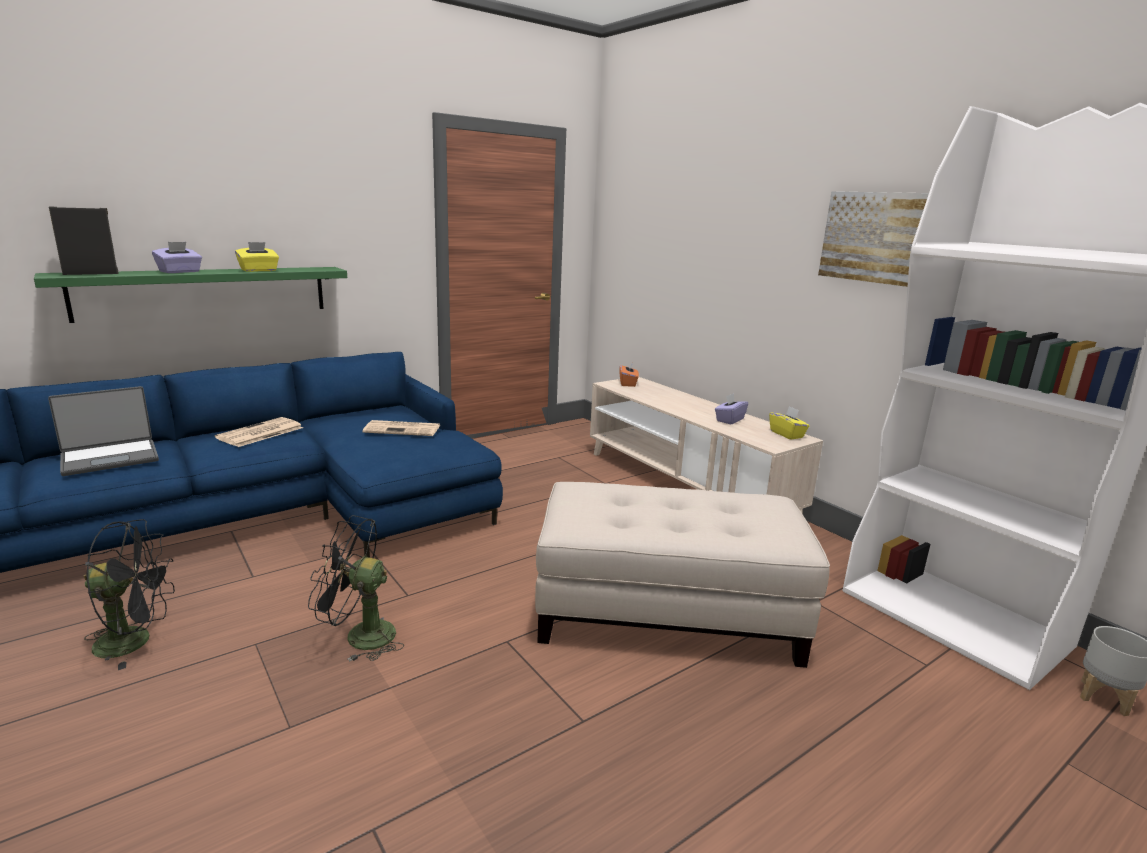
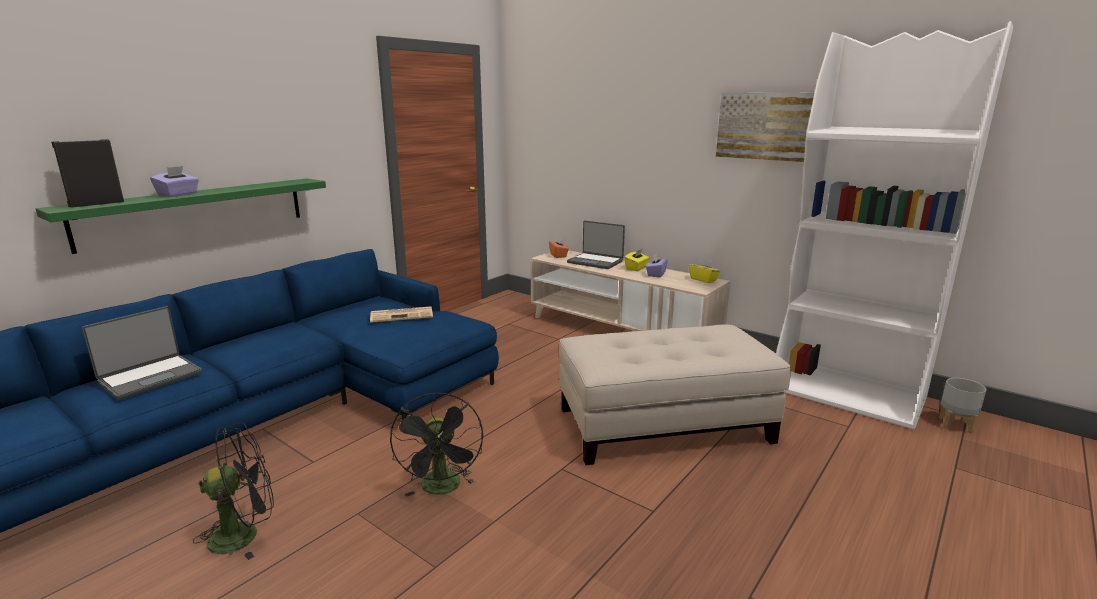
camera: 15 degrees left, 0 degrees up
(259, 270) = (248, 187): yellow tissue box -> yellow tissue box (636, 268)
(259, 433) = (276, 336): newspaper -> none
(359, 636) = (443, 489): black fan -> black fan turned 90 degrees counterclockwise
(666, 396) = (595, 262): none -> laptop

